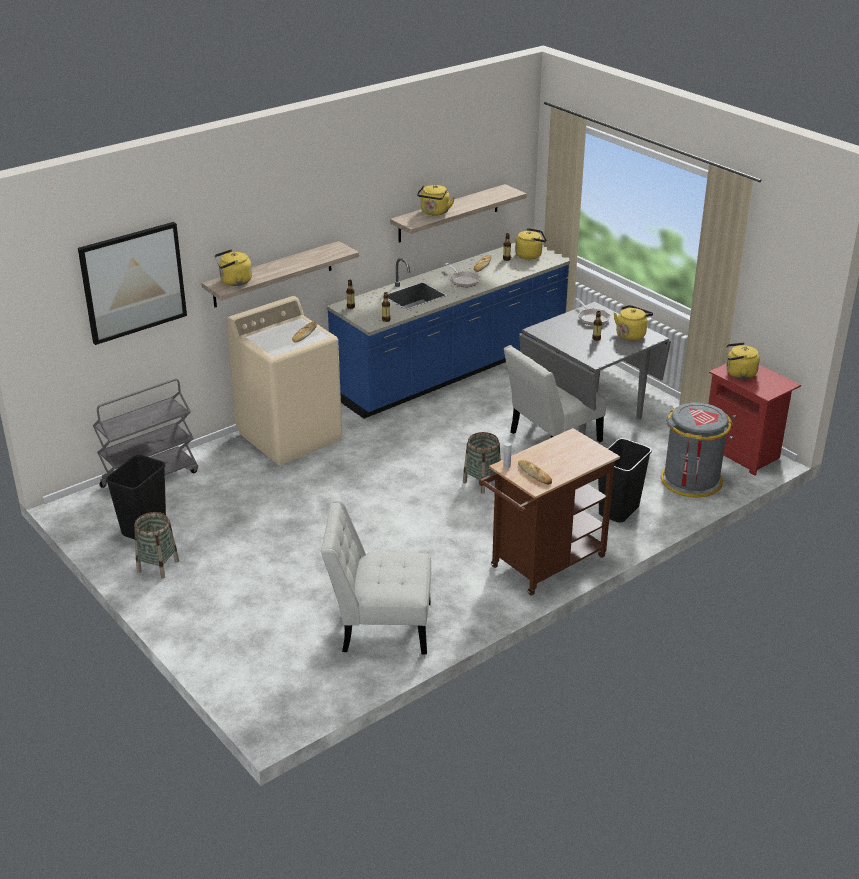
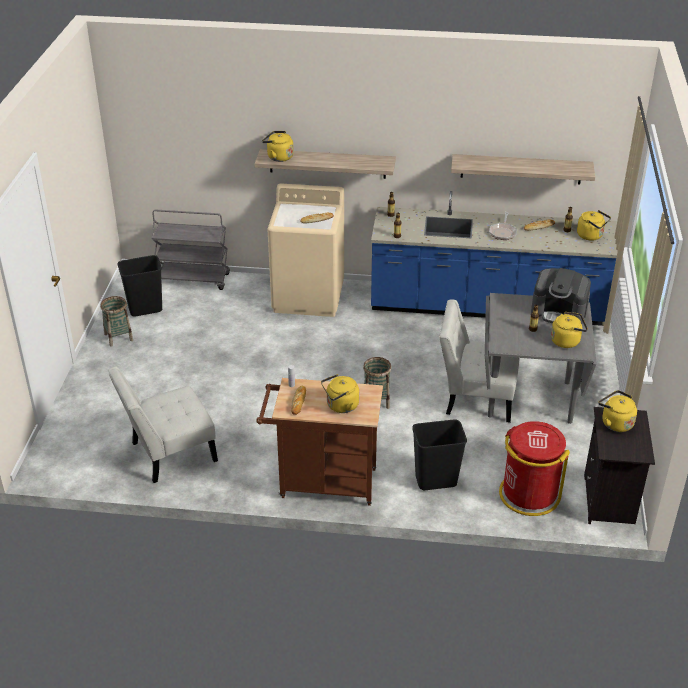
camera: 45 degrees right, 5 degrees up
(133, 282) = (201, 129): picture -> none
(380, 626) = (169, 453): white chair -> white chair turned 75 degrees counterclockwise
(434, 212) = (492, 163): yellow kettle -> yellow kettle (340, 406)
(592, 318) = (559, 312): frying pan -> coffee machine
(691, 480) = (528, 494): grey trash can -> red trash can
(743, 453) = (610, 501): red nightstand -> black nightstand

